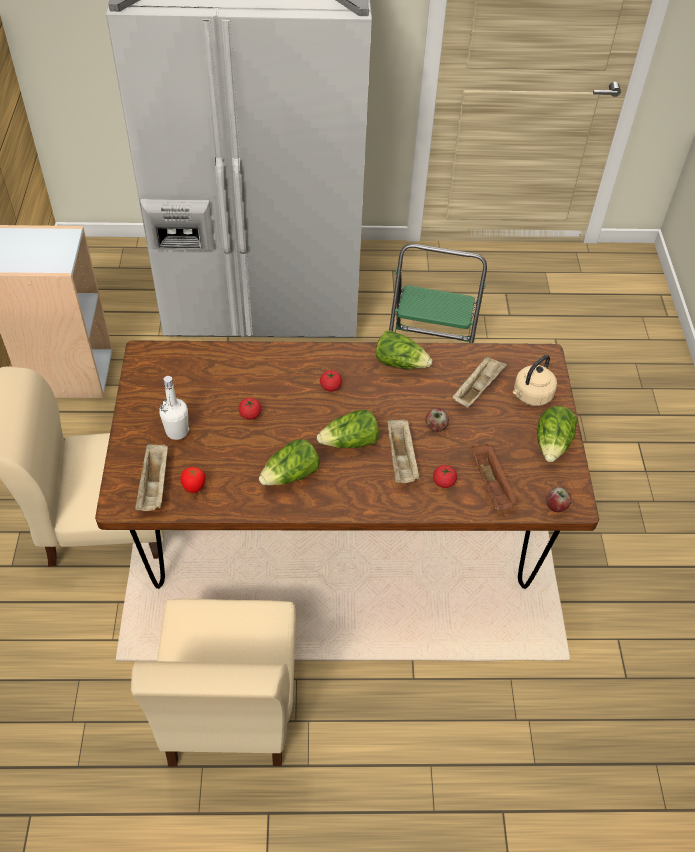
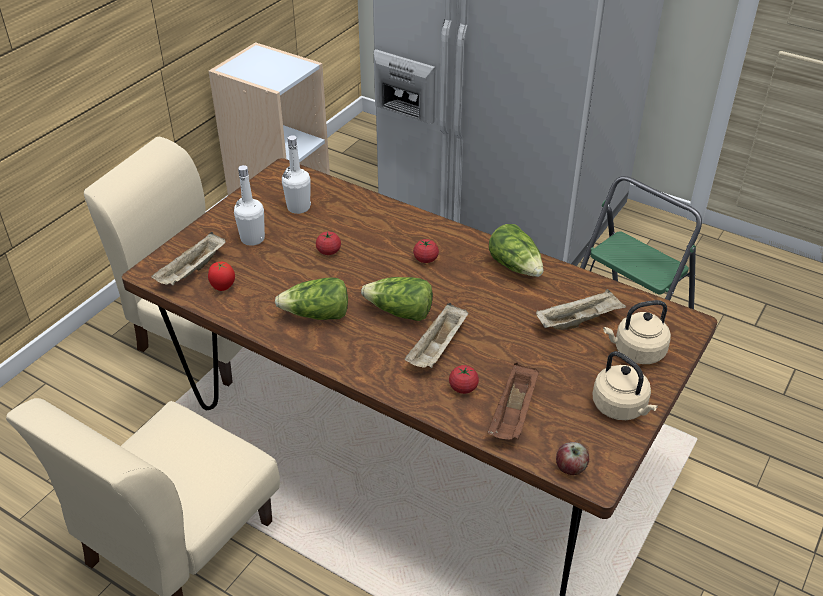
camera: 35 degrees right, 10 degrees down
(189, 384) = (298, 207): none -> white bottle
(436, 427) = (501, 335): apple -> none
(553, 444) = (621, 407): lettuce -> beige kettle

